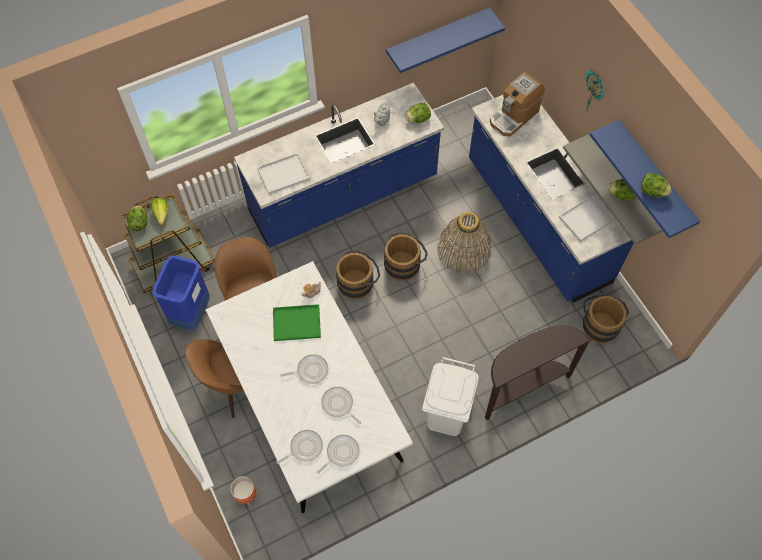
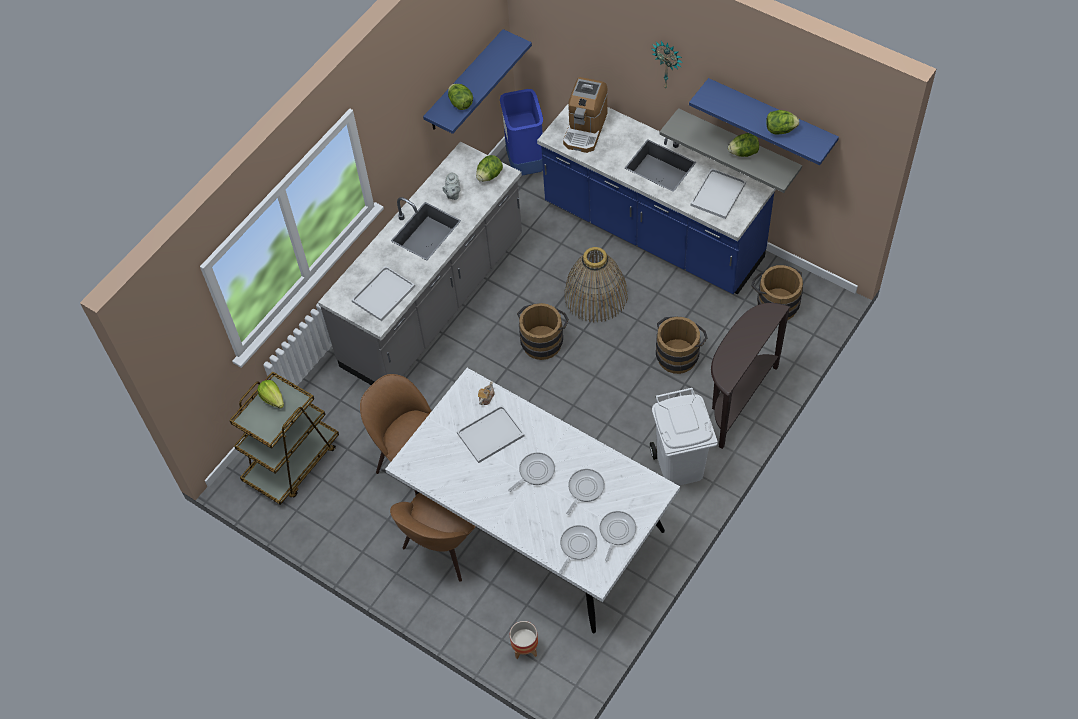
camera: 25 degrees left, 5 degrees down
(139, 223) = (254, 419): lettuce -> lettuce (460, 103)
(191, 313) = (344, 501): blue trash can -> blue trash can (525, 164)
(295, 323) = (490, 435): green tray -> white tray
(339, 404) = (584, 489): frying pan -> frying pan turned 105 degrees clockwise
(344, 196) = (434, 302): blue counter -> grey counter
(358, 282) = (506, 381): brown bucket -> brown bucket (679, 353)

